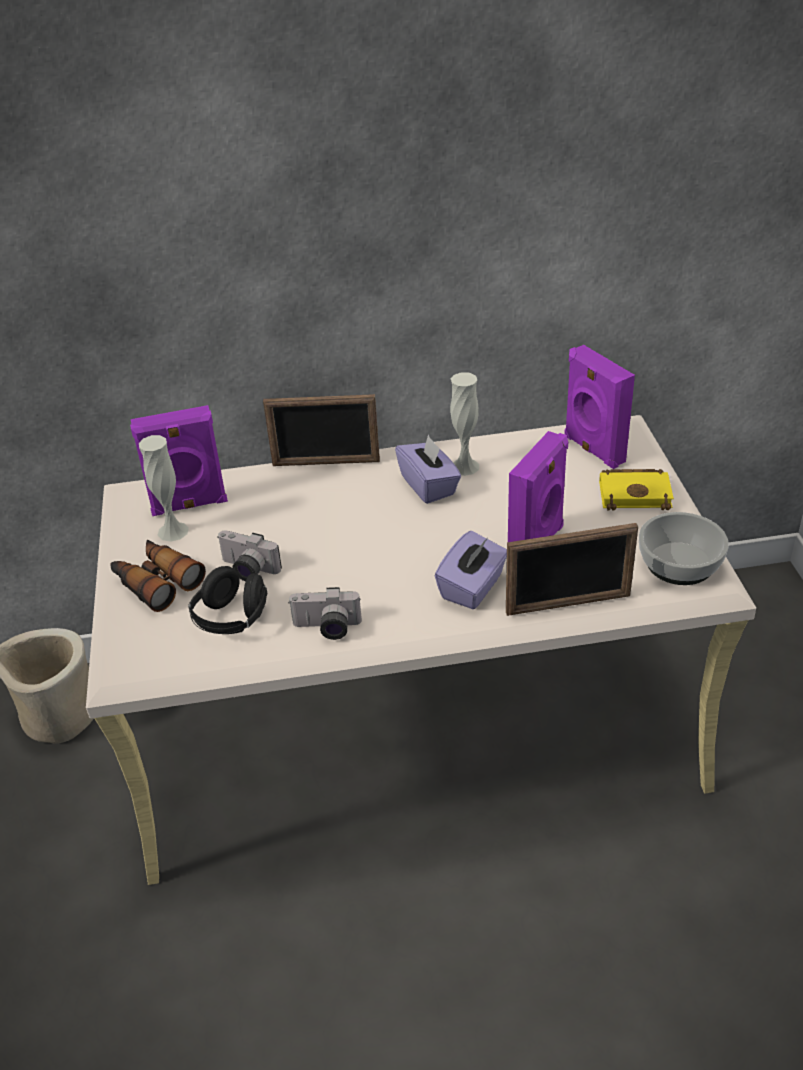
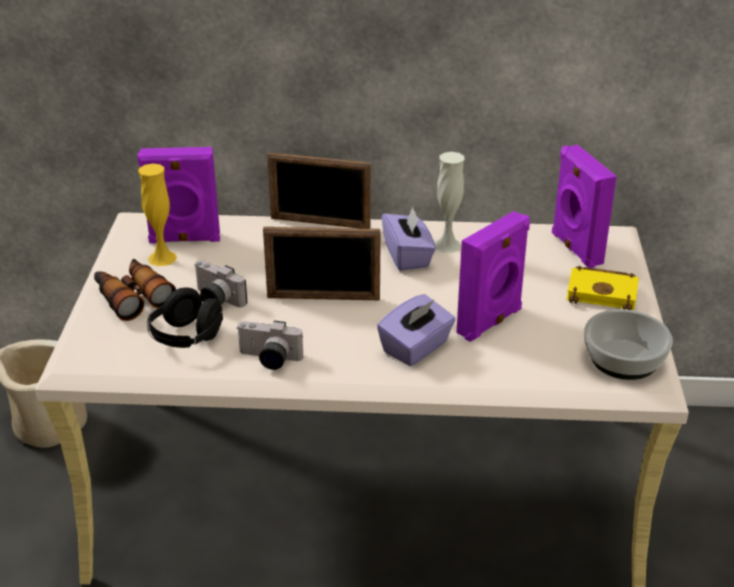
camera: 10 degrees right, 5 degrees down
(173, 531) = (162, 258): white vase -> yellow vase
(568, 604) = (501, 377): picture frame -> picture frame (323, 298)

